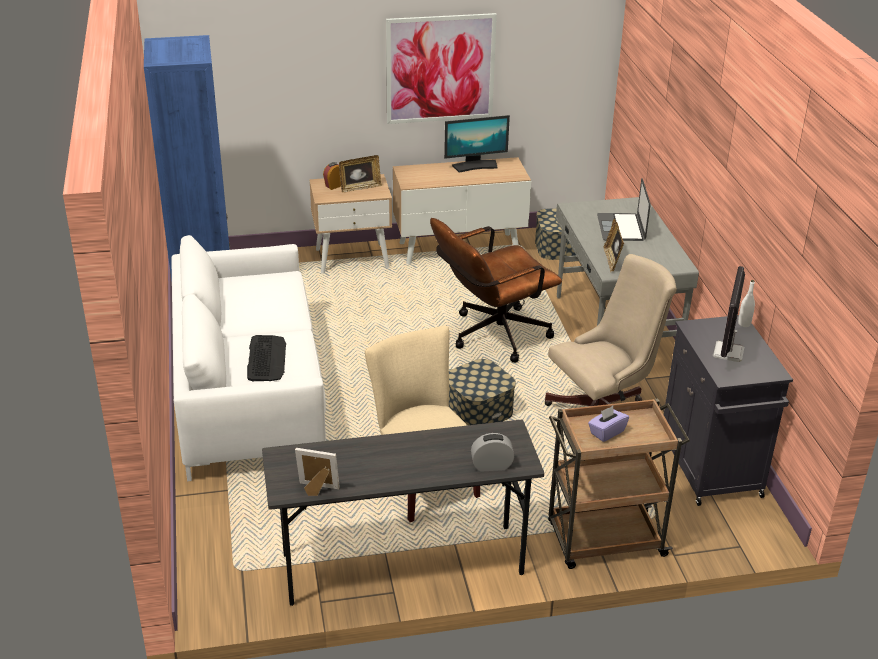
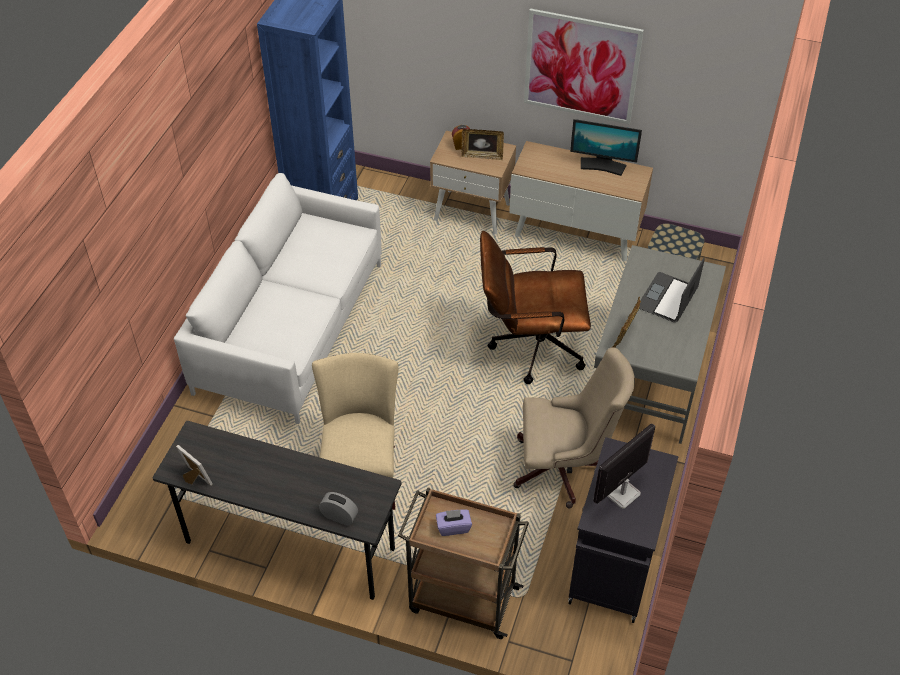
camera: 30 degrees right, 15 degrees up
(266, 358) = (280, 318): keyboard -> none
(478, 410) = (458, 422): storage box -> none
(744, 324) = (666, 467): white bottle -> none

